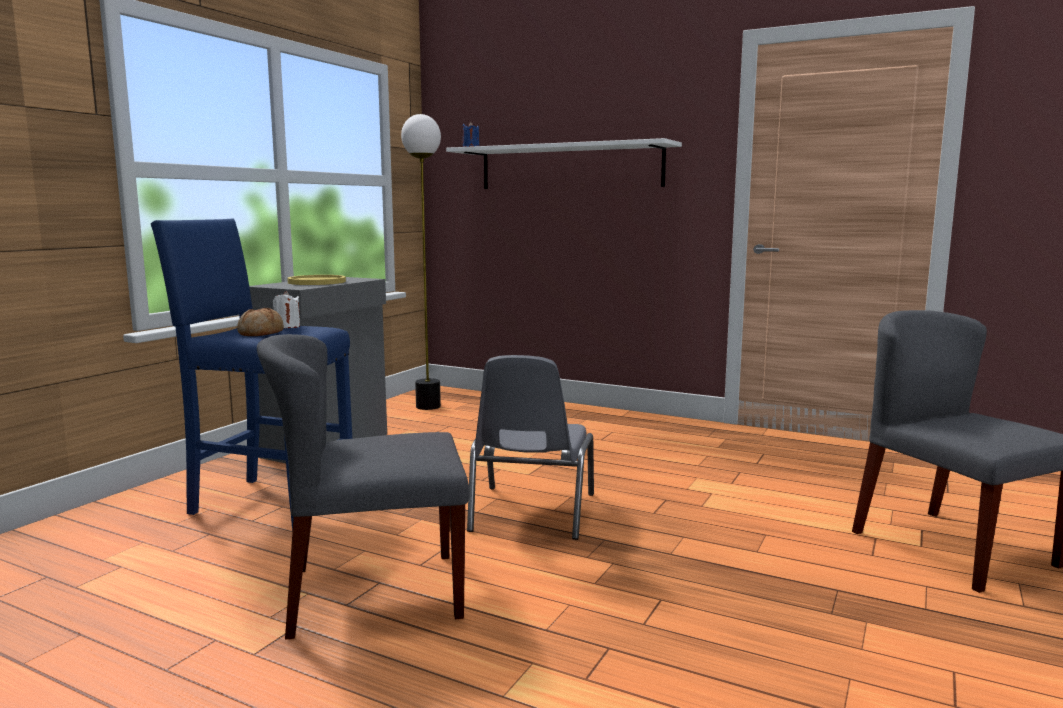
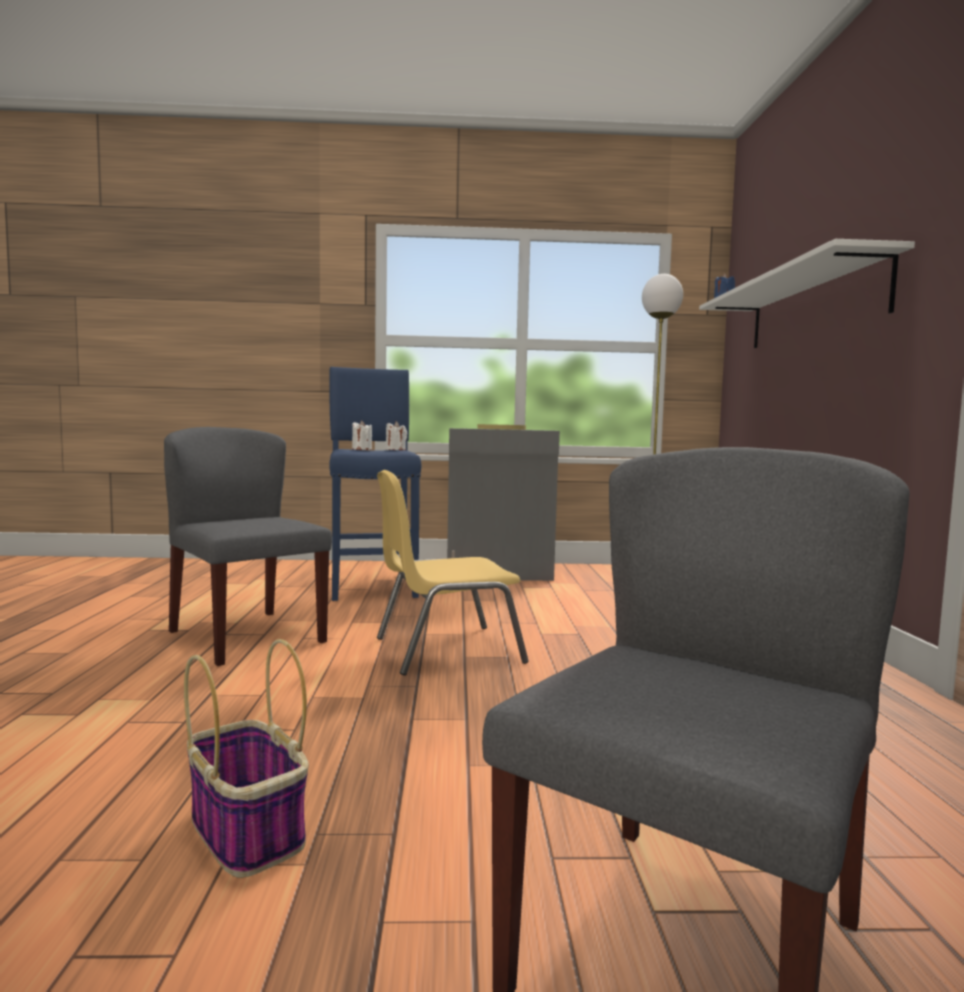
camera: 60 degrees right, 5 degrees down
(261, 333) = (361, 449): bread -> white candle
(531, 513) = (445, 650): grey chair -> yellow chair
(823, 636) = (248, 832): none -> basket

